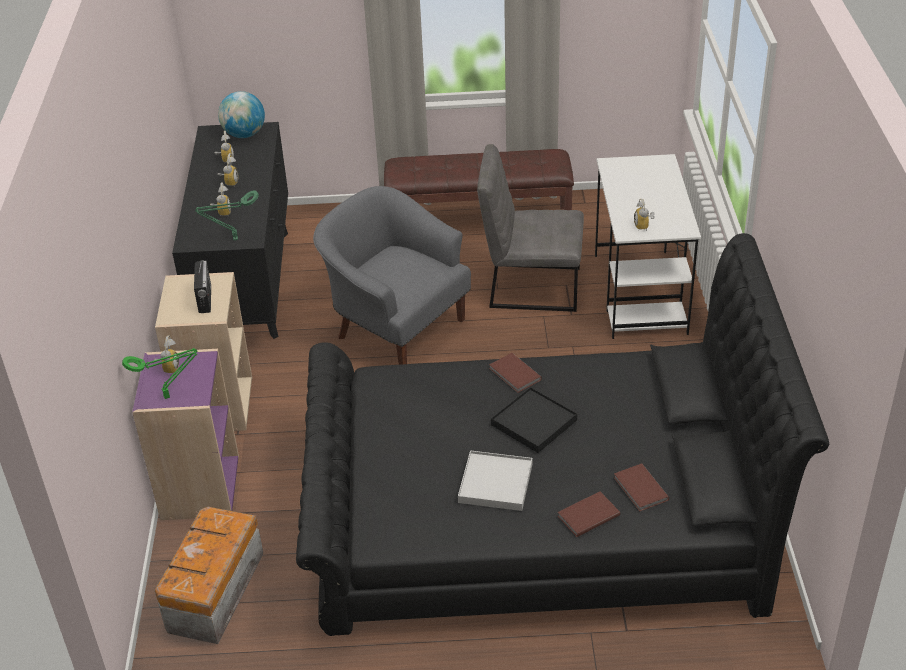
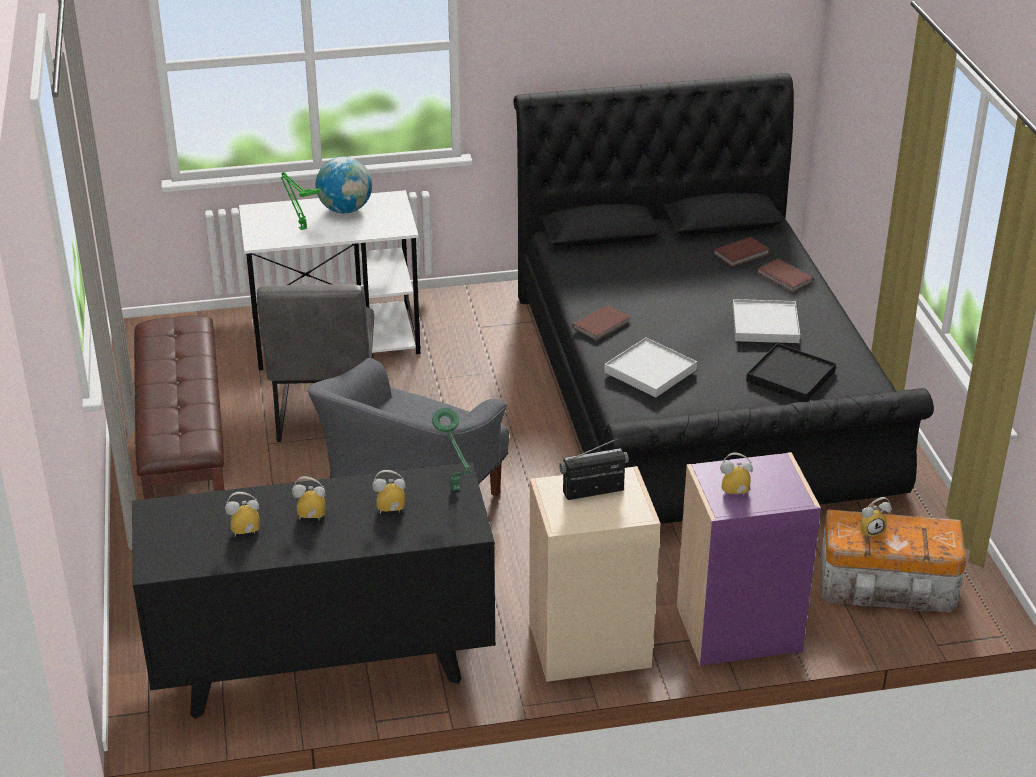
camera: 100 degrees left, 5 degrees down
(169, 396) = (783, 484): green table lamp -> green table lamp (301, 228)
(244, 134) = (169, 528): globe -> globe (345, 210)
(429, 393) = (650, 371): none -> white tray
(534, 423) = (674, 308): black tray -> black tray (791, 376)
(644, 227) = (389, 219): alarm clock -> alarm clock (871, 530)

